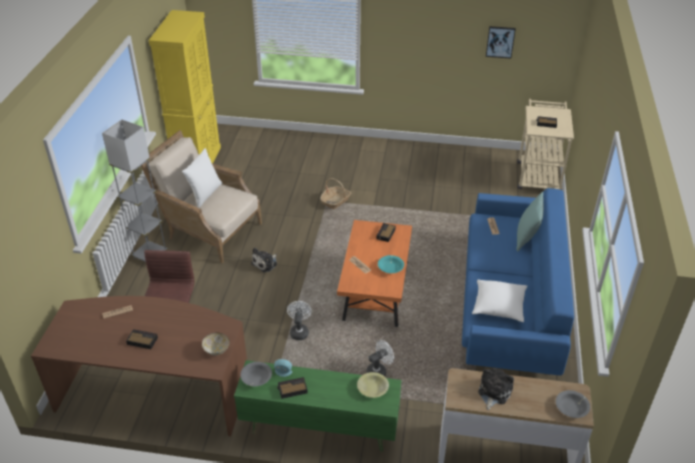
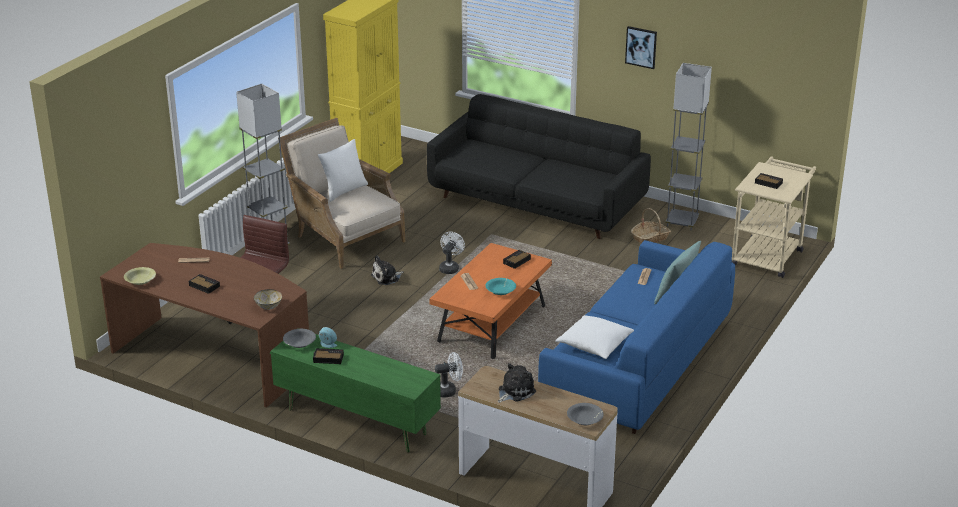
camera: 20 degrees right, 10 degrees down
(299, 331) = (386, 341): white fan -> white fan (450, 267)
(335, 201) = (501, 236): basket -> basket (650, 238)
(344, 163) = (536, 202): none -> black sofa
(372, 388) = (406, 374): yellow bowl -> yellow bowl (140, 280)
(460, 158) = (682, 222): none -> grey floor lamp
(500, 41) = (736, 78): picture -> picture (641, 47)

